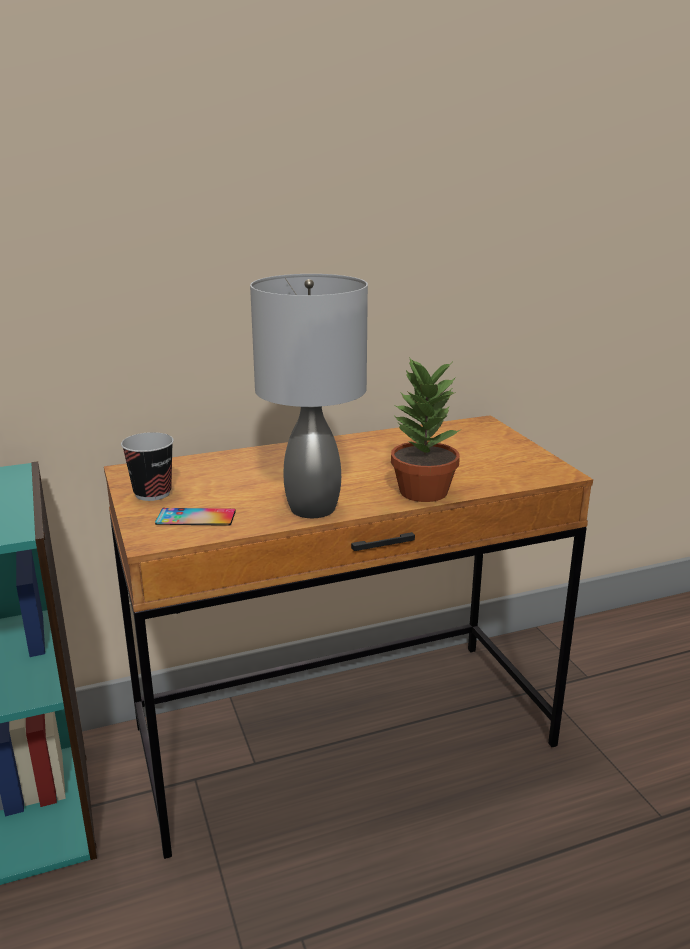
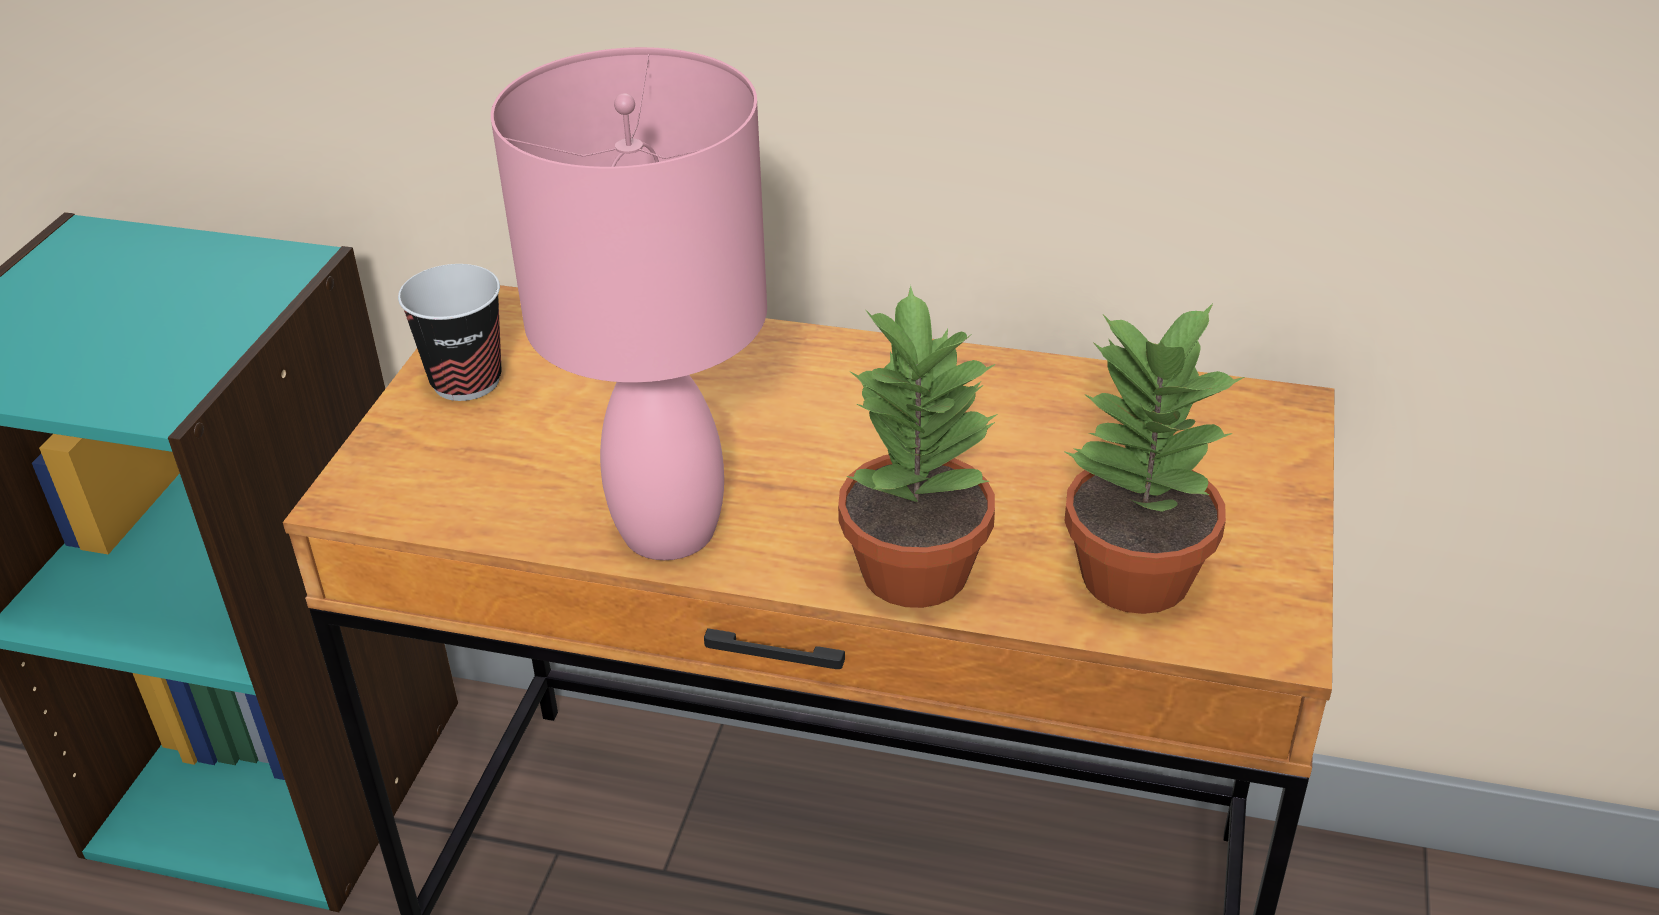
camera: 35 degrees right, 15 degrees up
(196, 517) = (466, 471): phone -> none
(314, 508) = (671, 531): grey table lamp -> pink table lamp
(497, 472) = (1132, 576): none -> potted plant

